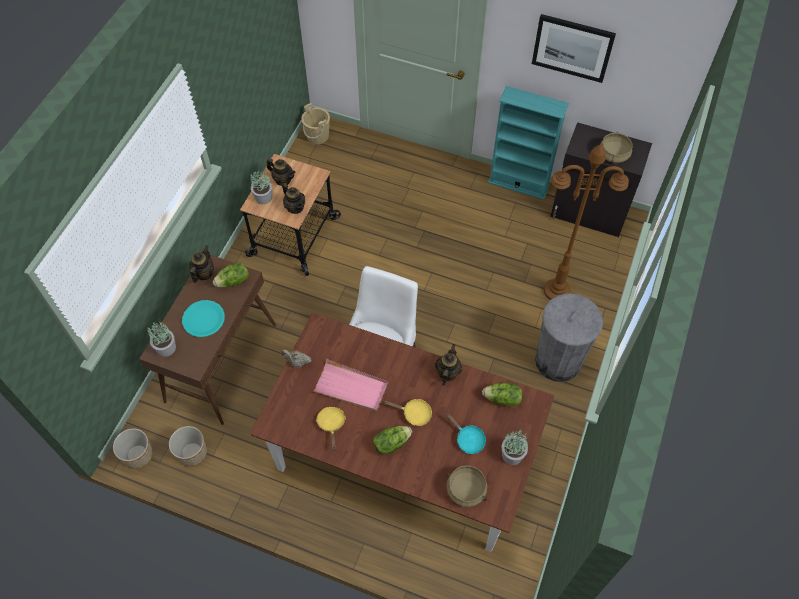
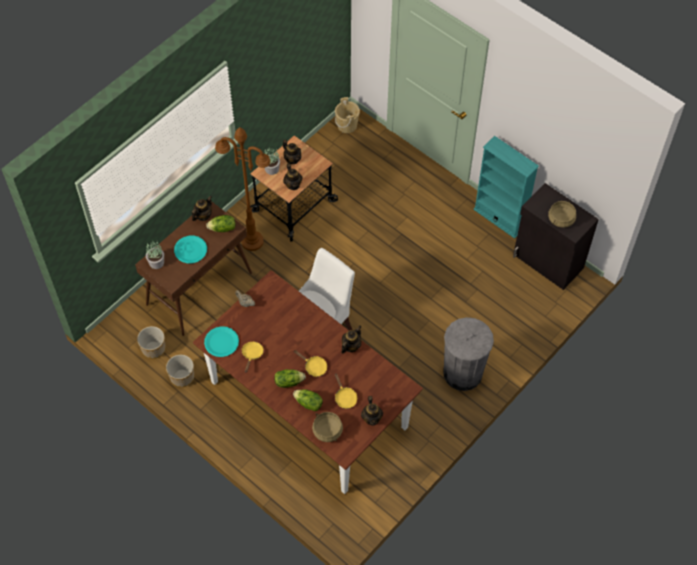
camera: 20 degrees right, 0 degrees up
(138, 455) = (114, 337): planter -> planter (182, 377)
(287, 421) = (221, 342): none -> turquoise plate
(351, 387) = (276, 333): pink tray -> none
(468, 439) = (344, 397): turquoise frying pan -> yellow frying pan
(502, 399) = (383, 378): lettuce -> lettuce (308, 403)
(512, 454) = (372, 418): potted plant -> teapot
(557, 291) = (489, 318): brown floor lamp -> brown floor lamp (252, 241)
(572, 47) = (542, 124): picture -> none

